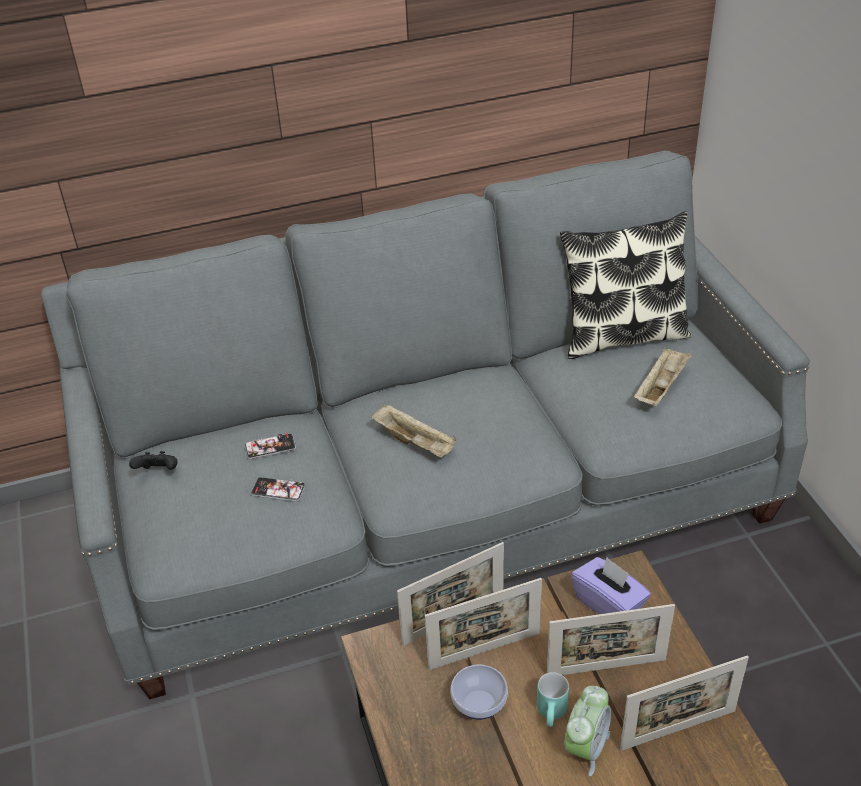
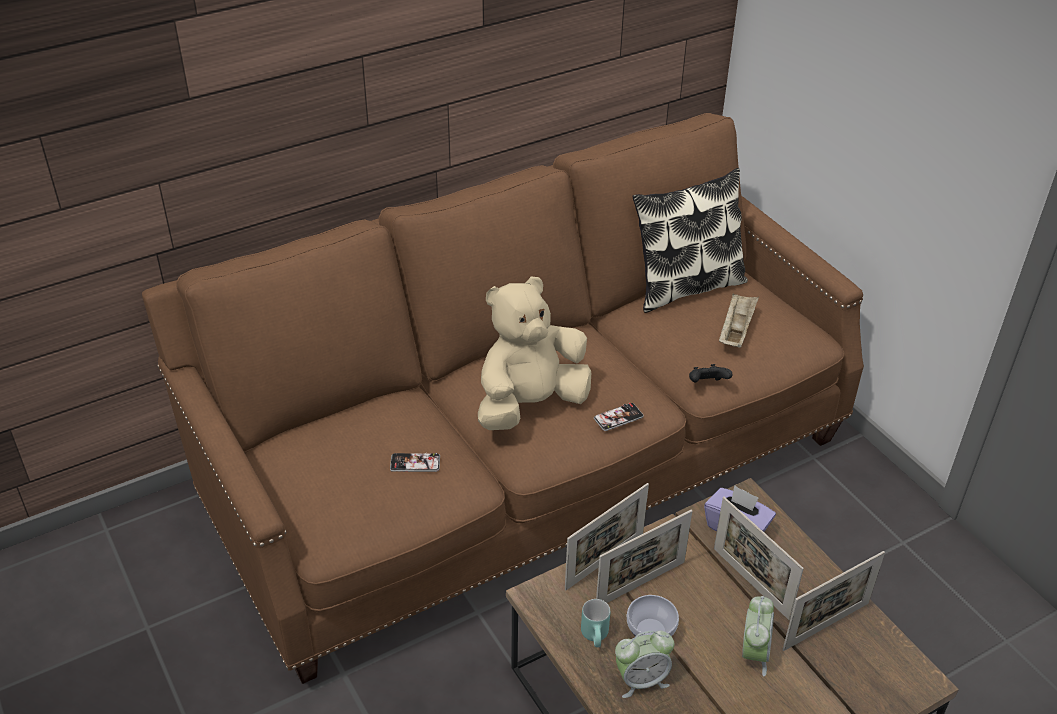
camera: 15 degrees left, 0 degrees up
(159, 472) = (290, 461): black game controller -> black game controller (707, 384)
(270, 447) = (392, 424): phone -> phone (618, 417)
(415, 443) = (530, 404): beige tray -> beige plush toy
(437, 506) = (527, 466): grey sofa -> brown sofa
(452, 757) = (641, 680): none -> alarm clock
(553, 714) = (717, 630): turquoise mug -> turquoise mug (597, 637)
(606, 667) = (751, 583): picture frame -> picture frame turned 75 degrees clockwise

